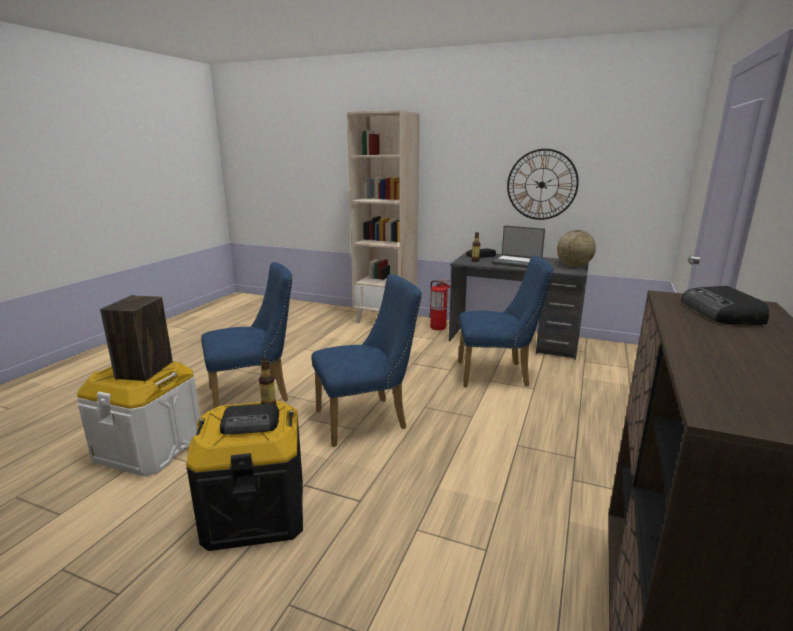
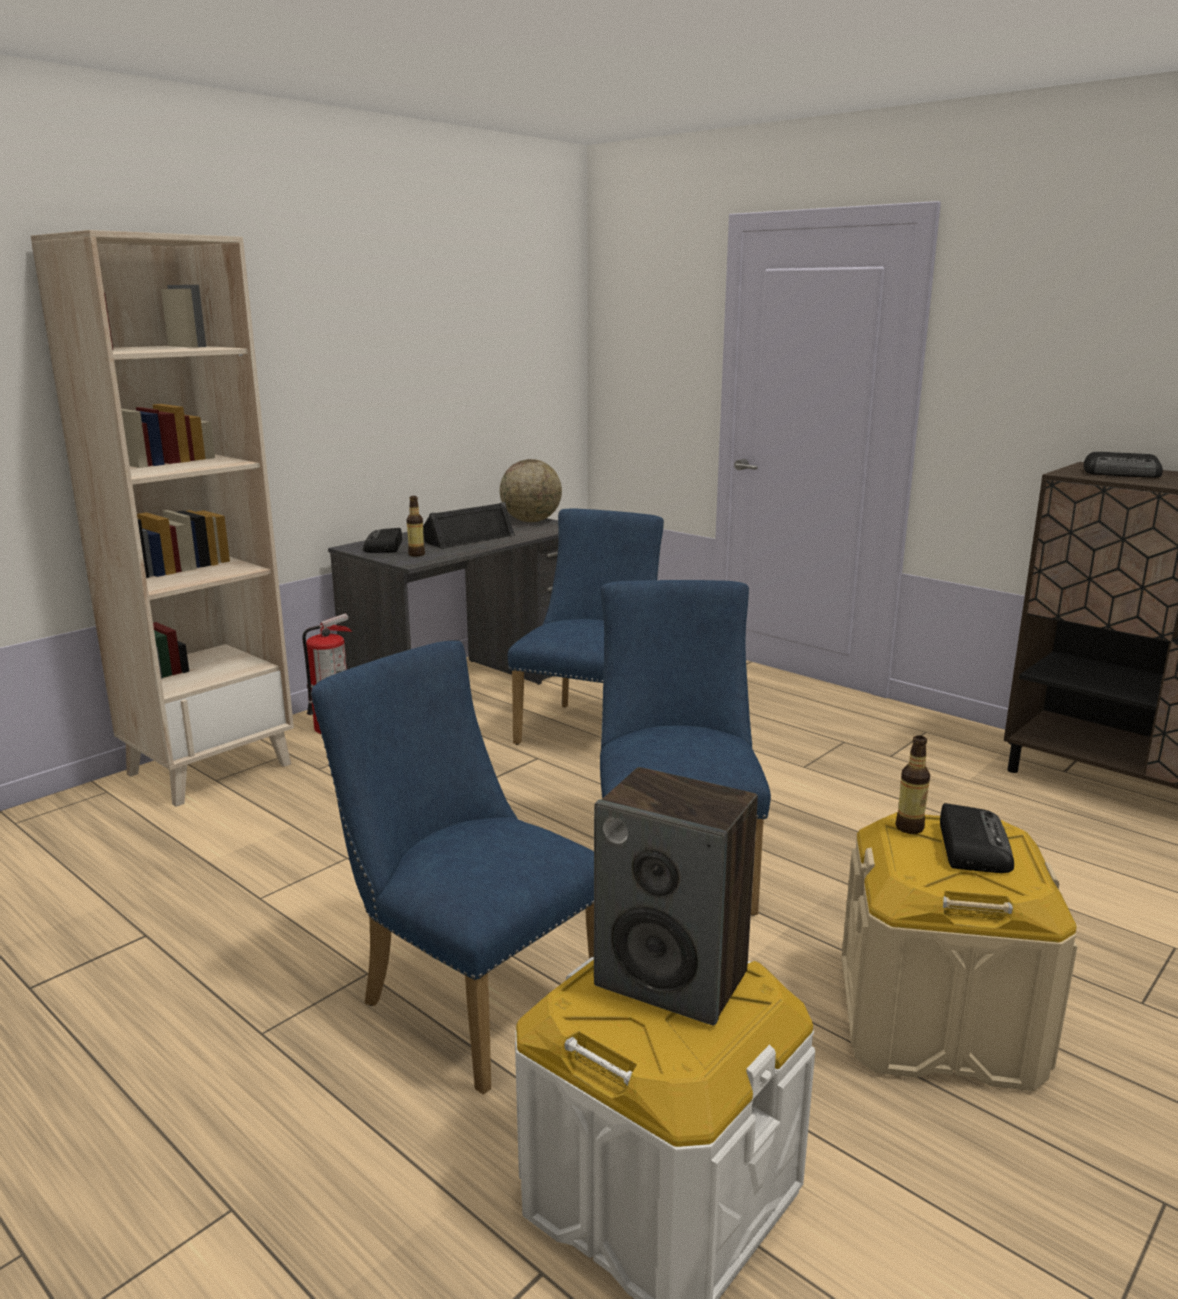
camera: 70 degrees left, 0 degrees up
(255, 394) = (470, 997): blue chair -> blue chair turned 45 degrees counterclockwise
(255, 511) = (937, 1022): black storage box -> beige storage box
(517, 263) = (468, 538): laptop -> black speaker
(541, 184) = (427, 390): wall clock -> none

